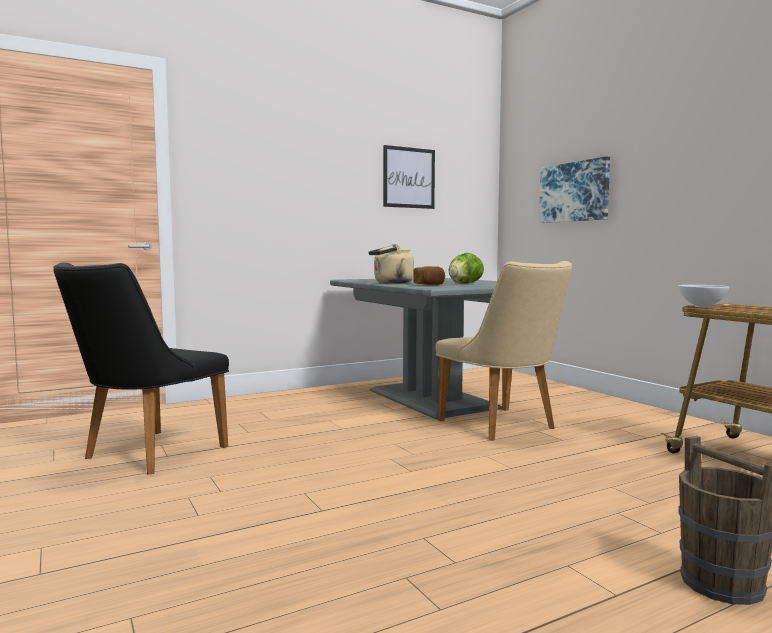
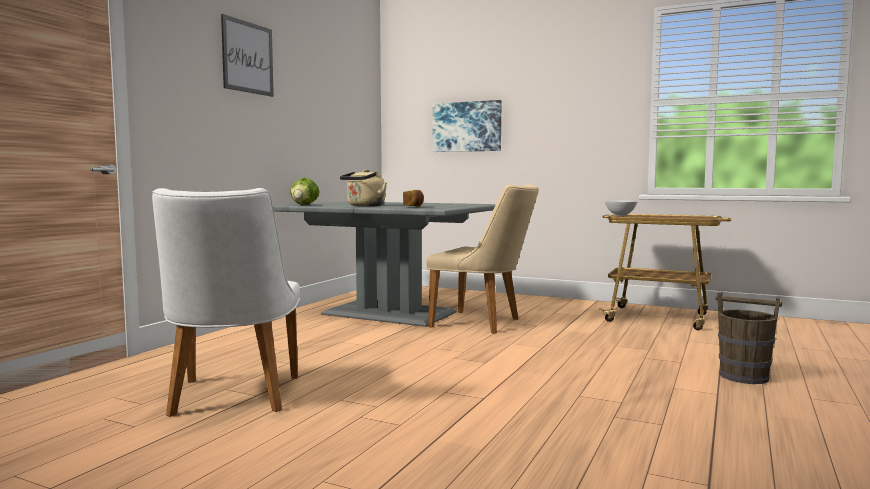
camera: 35 degrees left, 0 degrees up
(145, 455) = (231, 399): black chair -> white chair
(409, 178) = (323, 104): picture -> picture (247, 57)
(464, 283) = (429, 205): lettuce -> lettuce (304, 204)

